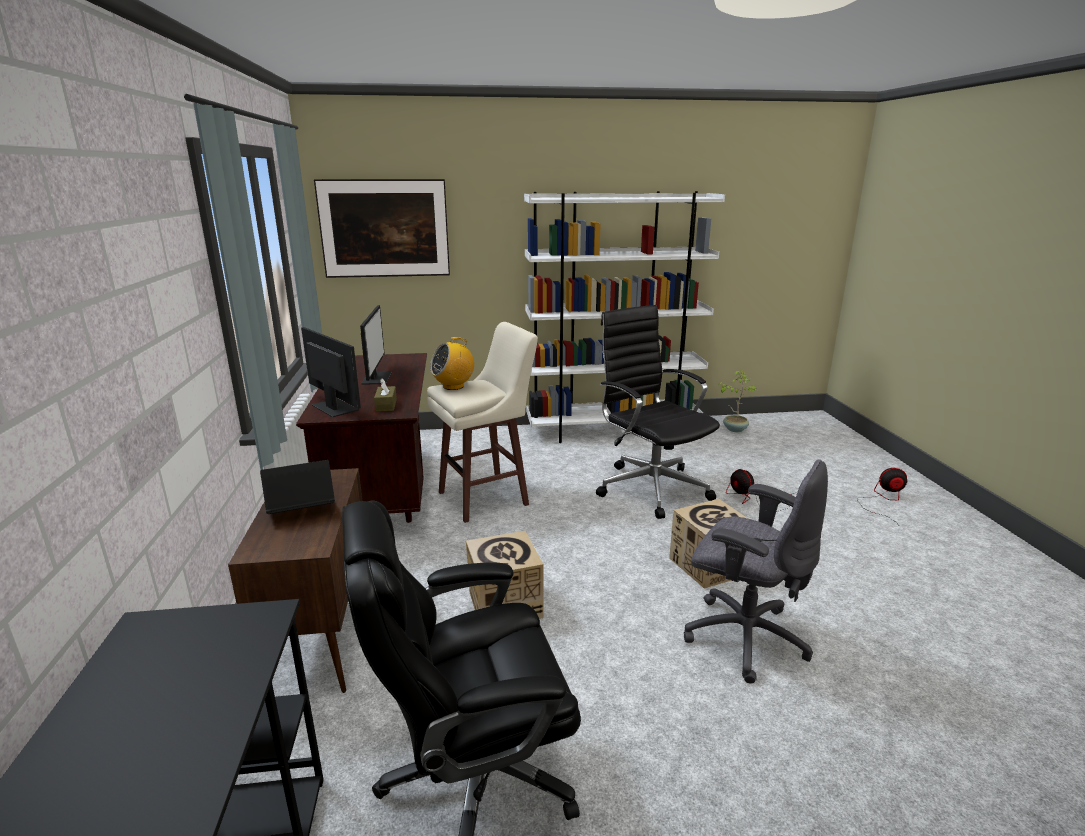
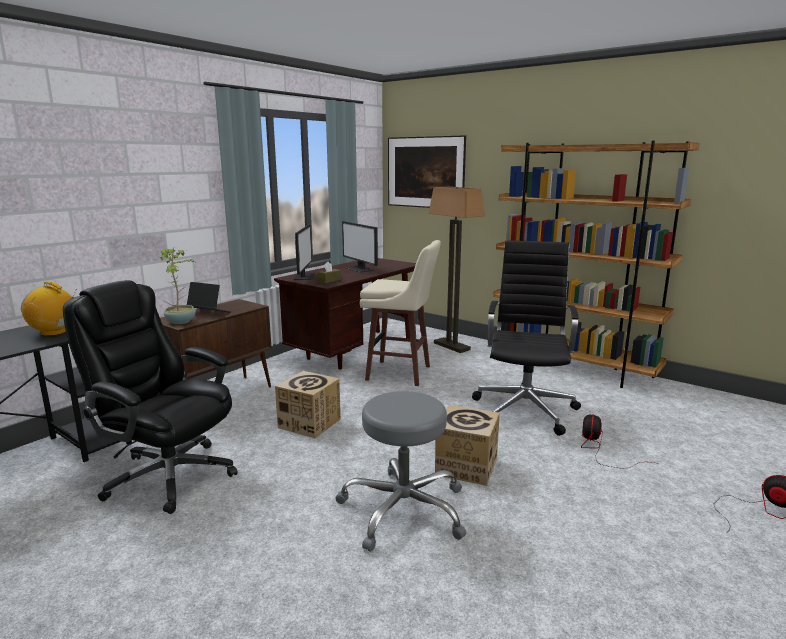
camera: 45 degrees right, 5 degrees down
(376, 377) = (360, 269): monitor -> monitor turned 105 degrees clockwise
(453, 386) = (386, 280): radio -> radio (54, 332)
(478, 446) = (452, 346): none -> floor lamp
(612, 430) = (572, 367): white bookcase -> brown bookcase
(734, 429) = (701, 402): potted plant -> potted plant (181, 321)
(743, 636) = (403, 509): grey office chair -> grey stool

